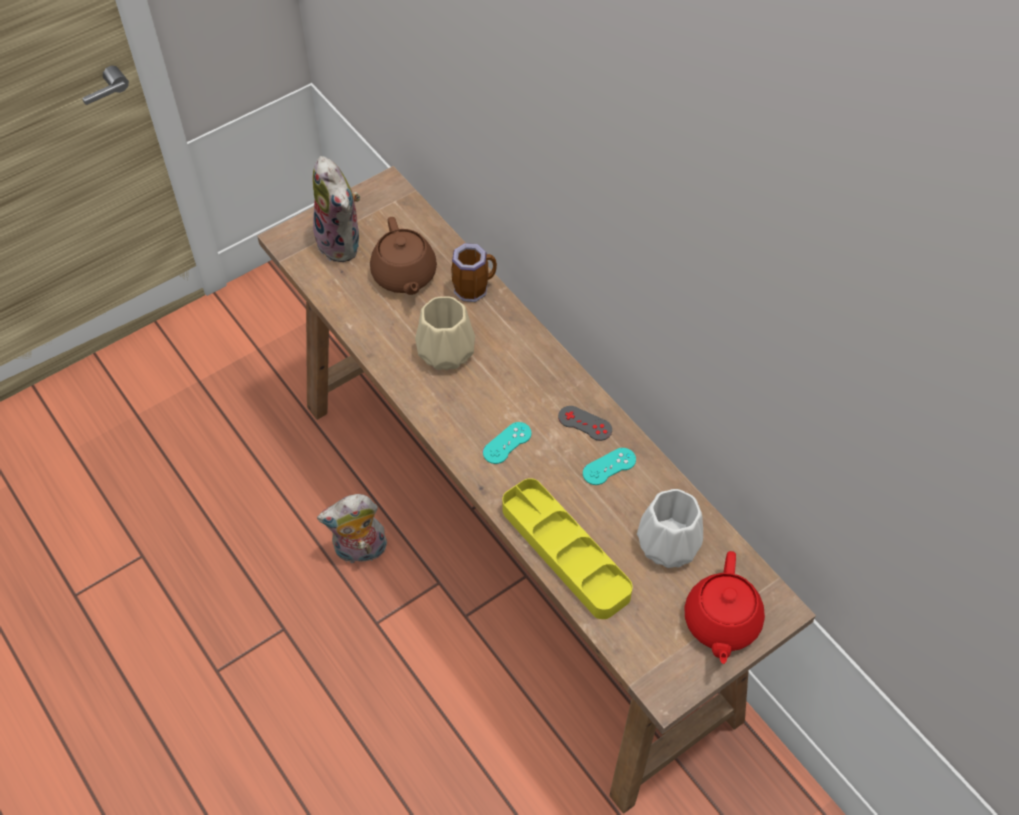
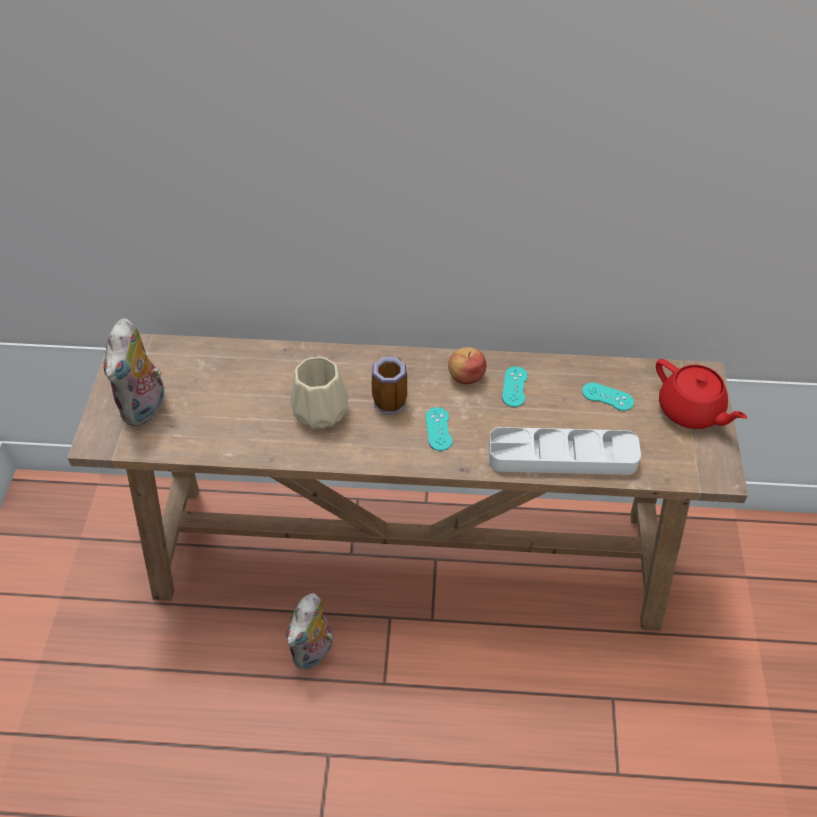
camera: 50 degrees left, 5 degrees down
(343, 243) = (146, 408): plush toy -> plush toy turned 90 degrees clockwise
(404, 275) = (223, 391): brown teapot -> none
(473, 288) = (282, 359): mug -> mug (390, 400)
(565, 552) = (562, 456): yellow tray -> white tray
(585, 423) = (466, 376): grey game controller -> apple
(670, 545) = (607, 397): white vase -> turquoise game controller

